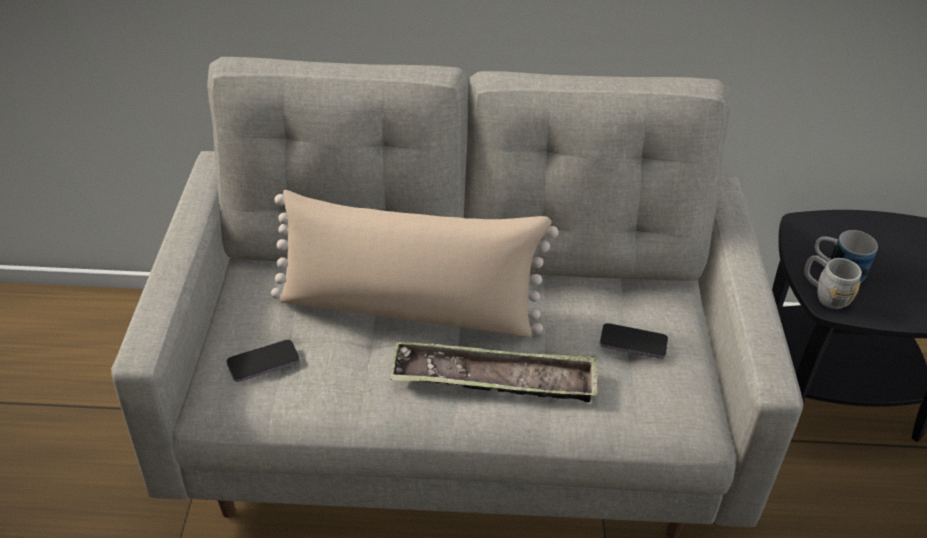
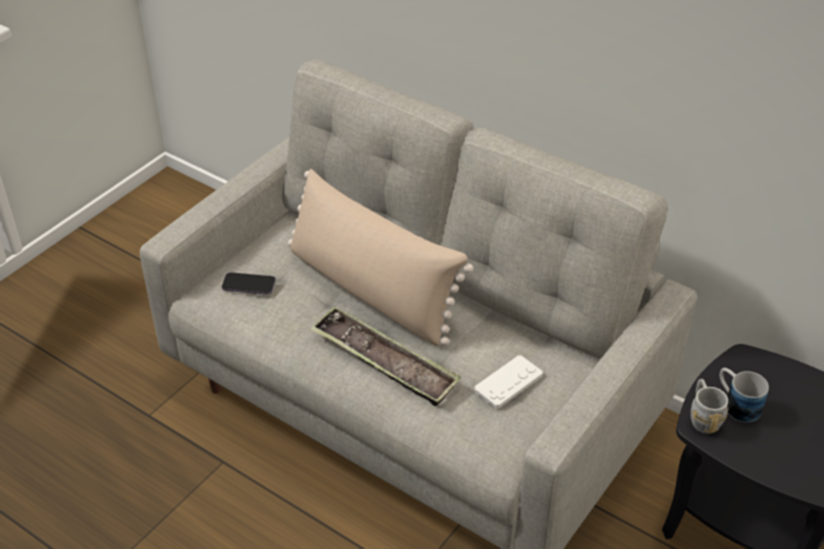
camera: 35 degrees right, 0 degrees up
(633, 343) = (508, 383): phone -> white game controller

